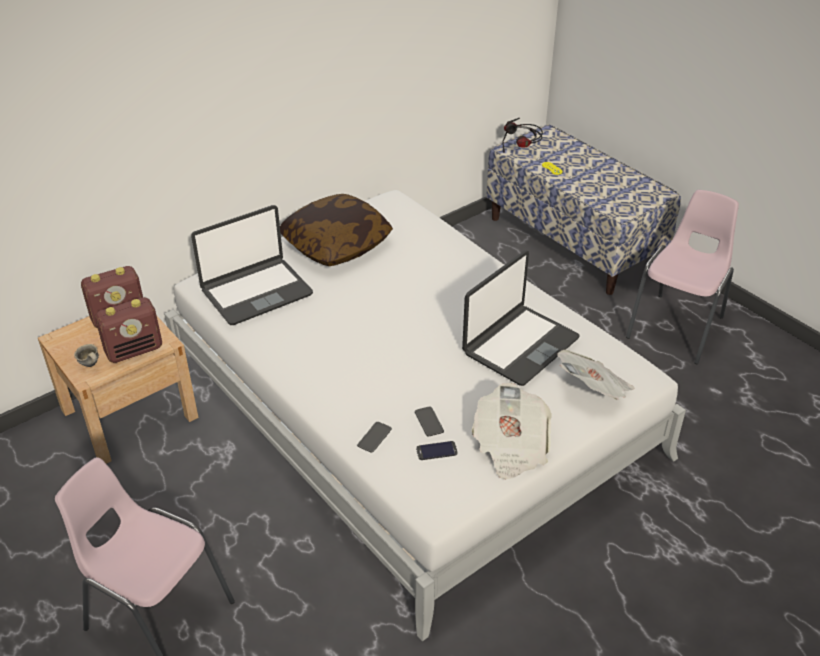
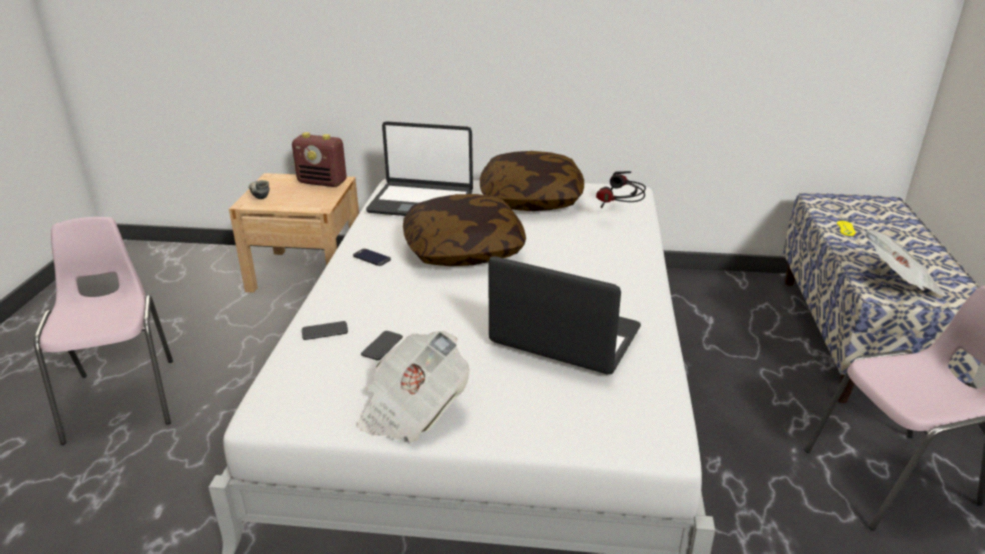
camera: 45 degrees right, 10 degrees down
(135, 350) = (297, 202): radio -> none
(360, 317) = (464, 249): none -> pillow
(436, 451) = (350, 370): phone -> phone (371, 257)
(519, 345) = (564, 337): laptop -> laptop turned 150 degrees counterclockwise
(522, 153) = (828, 206): headphones -> headphones (619, 215)
(594, 390) = (578, 417): newspaper -> newspaper (898, 282)

